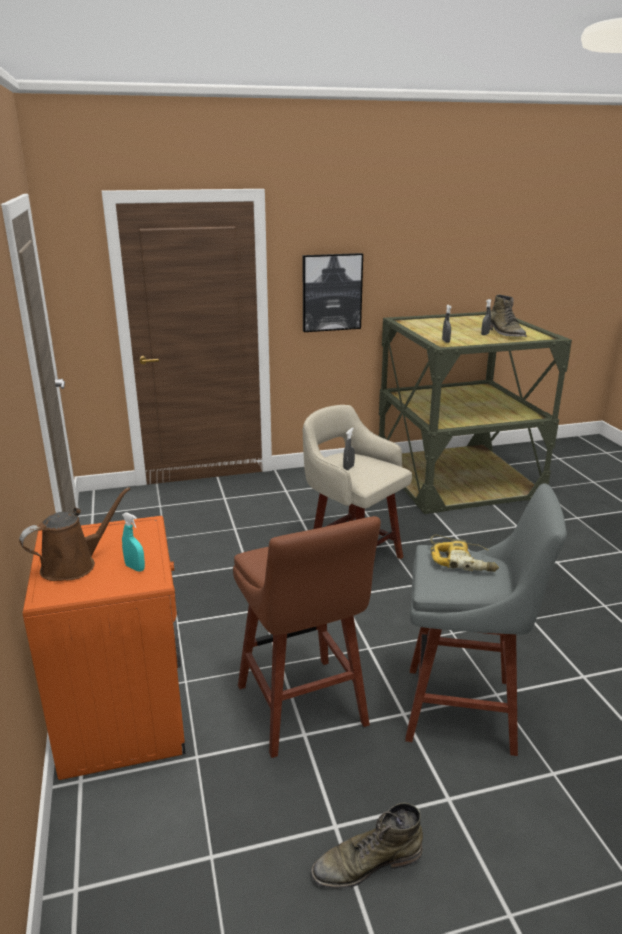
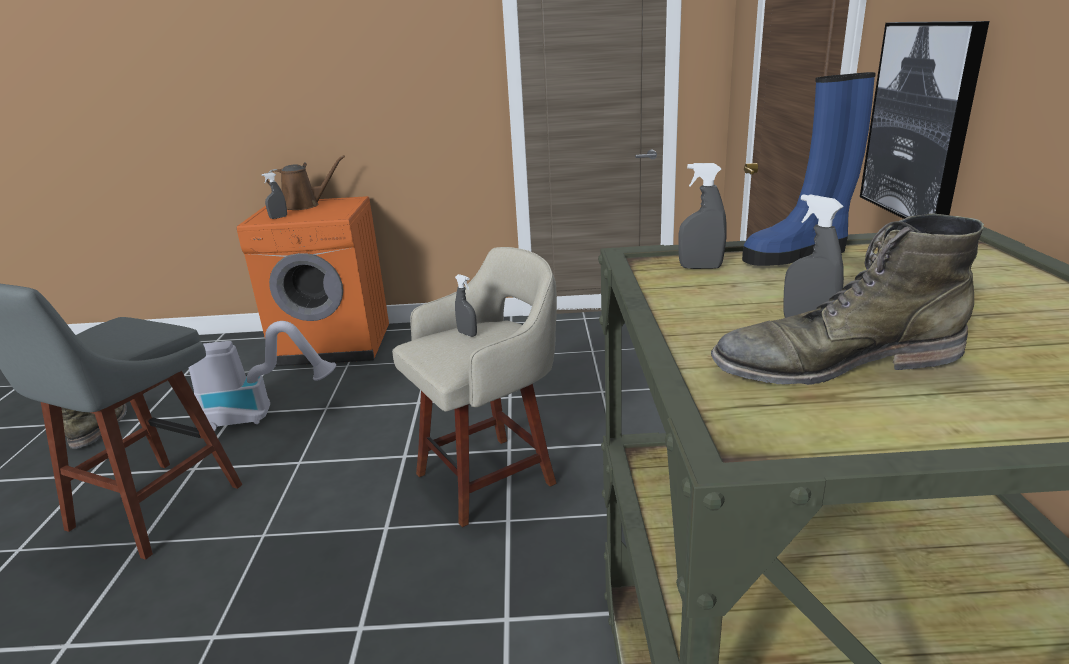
camera: 105 degrees right, 0 degrees up
(74, 565) = (304, 205): brown watering can -> brown watering can turned 75 degrees counterclockwise
(135, 568) = (278, 217): turquoise spray bottle -> grey spray bottle
(302, 707) = (262, 414): brown stool -> vacuum cleaner
(428, 332) = (797, 254): none -> blue boot
(462, 560) = (124, 339): power drill -> none

